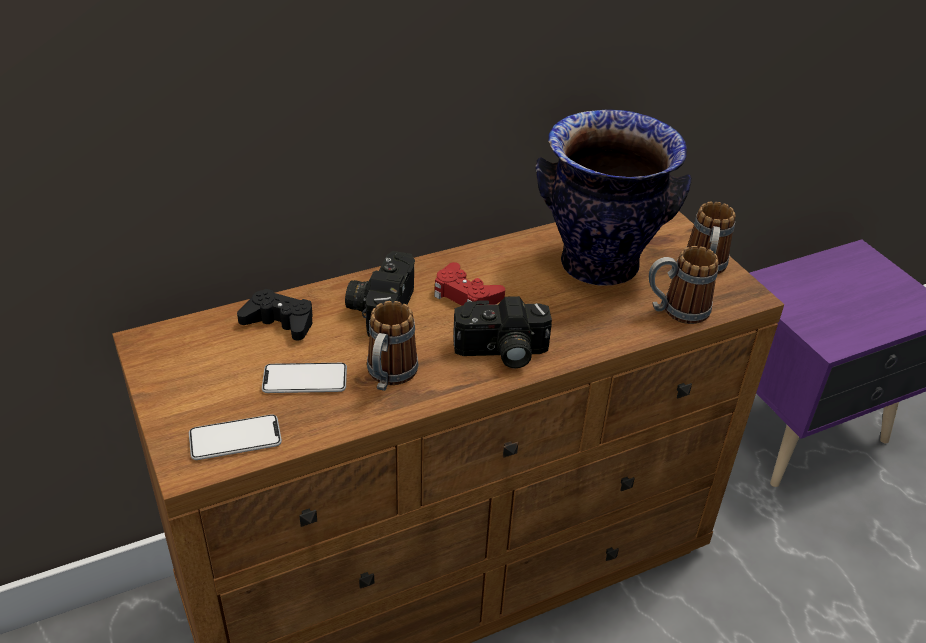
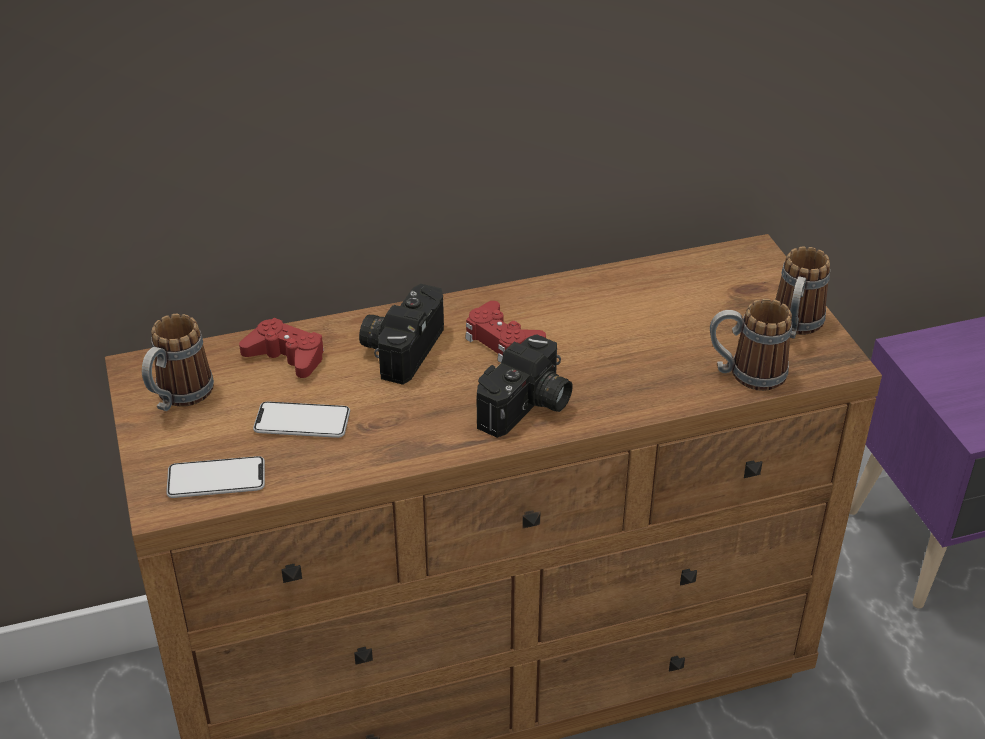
camera: 10 degrees right, 0 degrees up
(279, 322) = (286, 356): black game controller -> red game controller
(388, 377) = (394, 426): mug -> mug (178, 398)
(501, 352) = (527, 408): camera -> camera turned 60 degrees counterclockwise
(599, 265) = (668, 314): vase -> none

